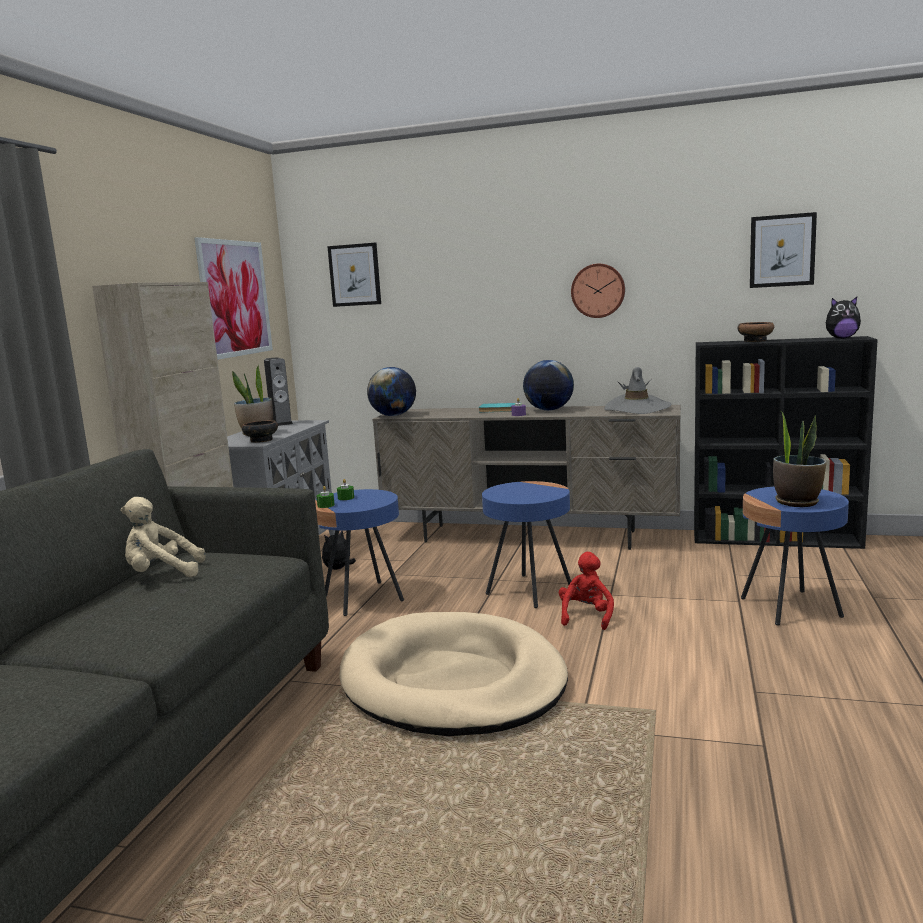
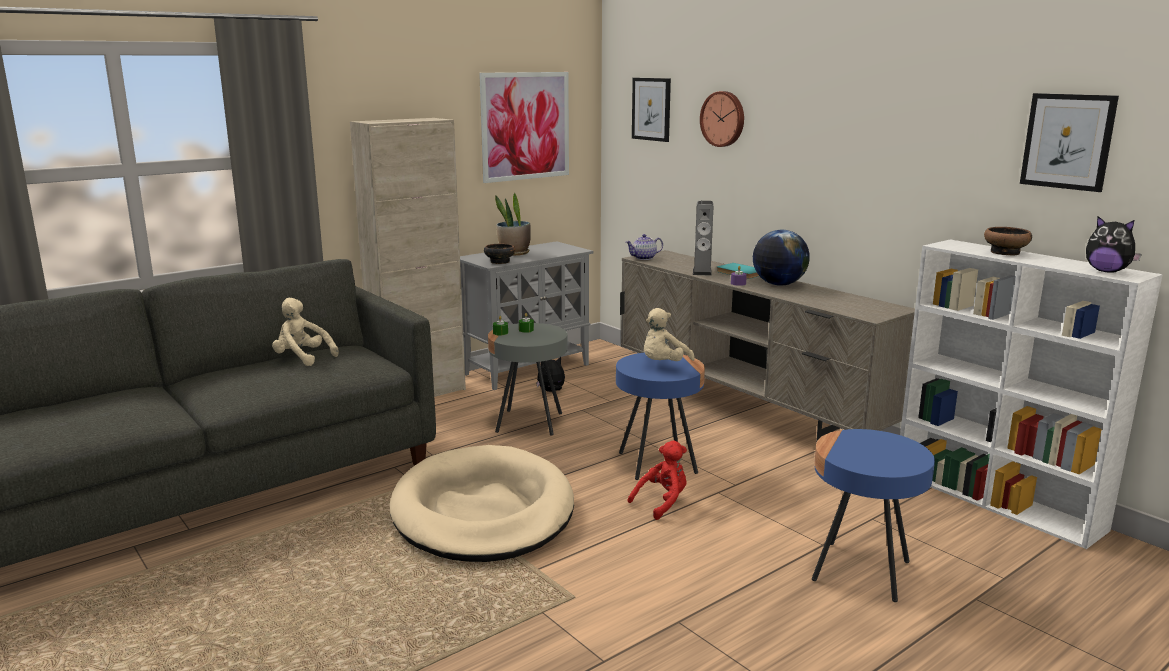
camera: 35 degrees right, 5 degrees up
(281, 423) = (553, 246): speaker -> speaker (702, 272)
(363, 598) = (529, 423): blue side table -> grey side table
(393, 415) = (644, 258): globe -> teapot
(527, 490) = (663, 365): none -> beige plush toy
(598, 290) = (857, 159): wall clock -> wall clock (723, 119)
(637, 408) = (860, 304): grey hat -> none
(777, 539) = (998, 501): black bookcase -> white bookcase
(797, 502) = (863, 456): potted plant -> none

